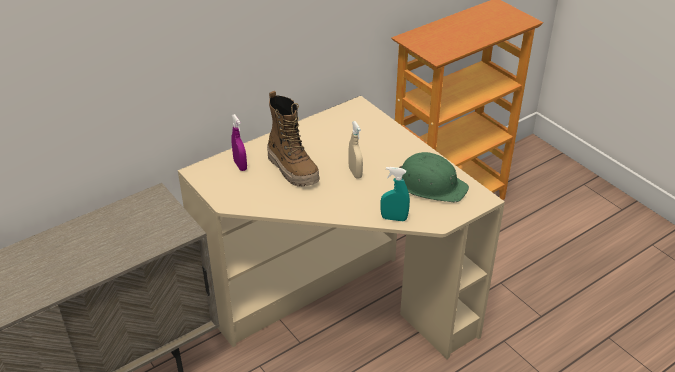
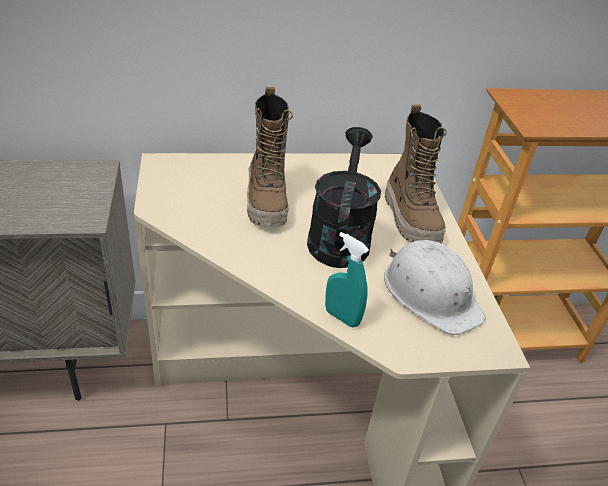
camera: 25 degrees right, 0 degrees up
(240, 165) = (211, 174): purple spray bottle -> none
(355, 172) = (339, 236): beige spray bottle -> black watering can
(388, 144) = (411, 219): none -> boot
(430, 184) = (431, 293): green hard hat -> white hard hat

